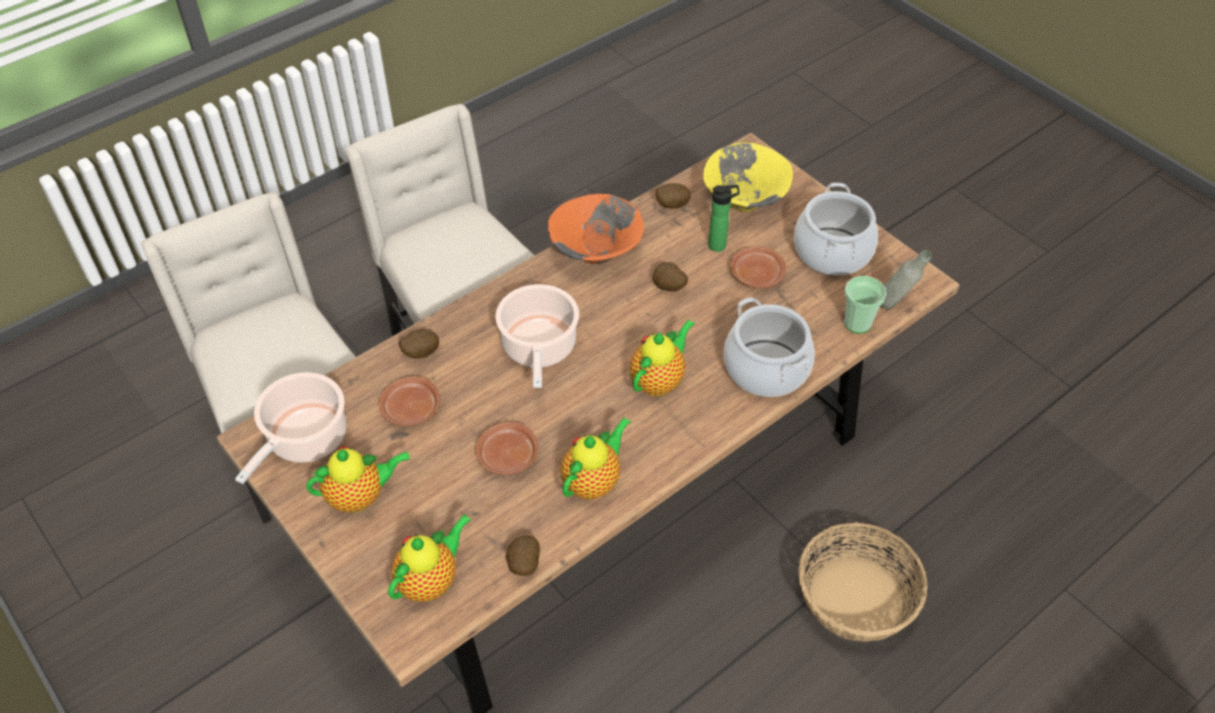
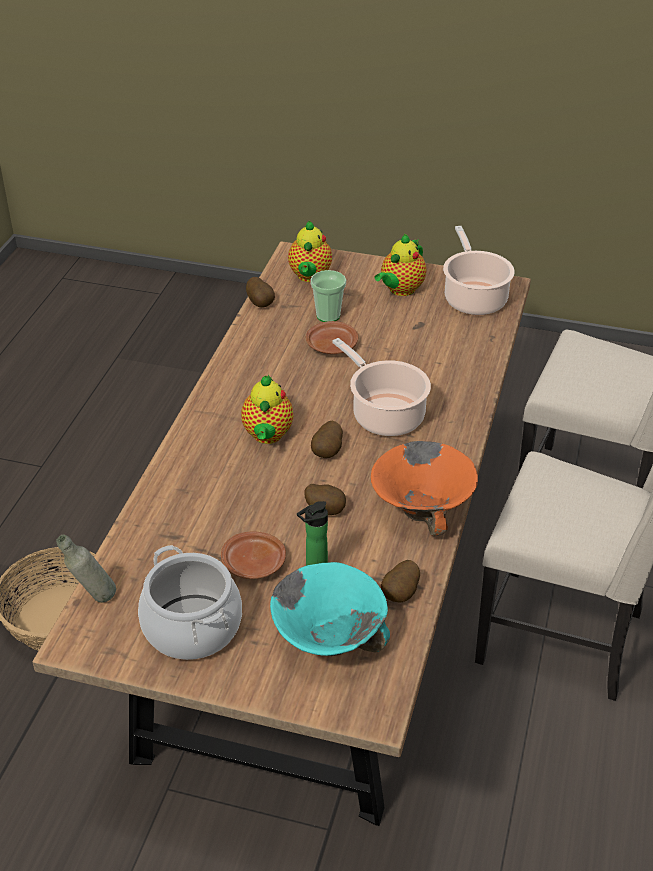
camera: 145 degrees right, 10 degrees down
(411, 409) = (429, 340): brown plate -> none
(420, 353) = (468, 372): potato -> potato (328, 452)
(594, 481) = (257, 358): teapot -> none
(744, 202) = (329, 639): yellow bowl -> turquoise bowl
(766, 369) = (184, 484): cooking pot -> none
(857, 323) = (123, 563): cup -> cup (328, 316)

